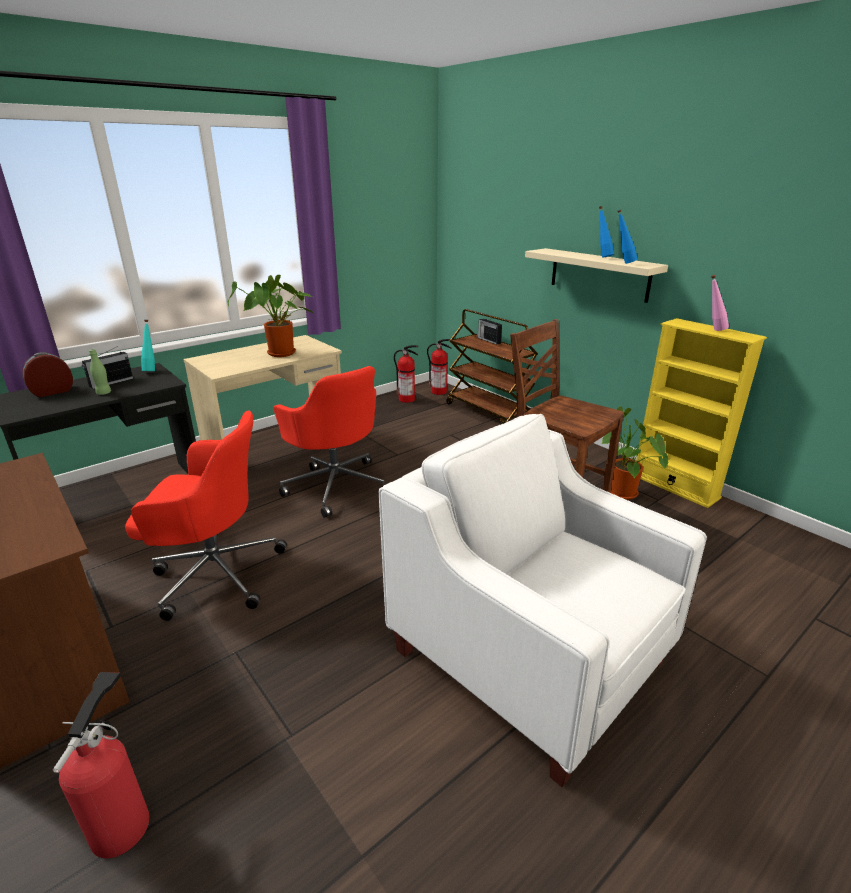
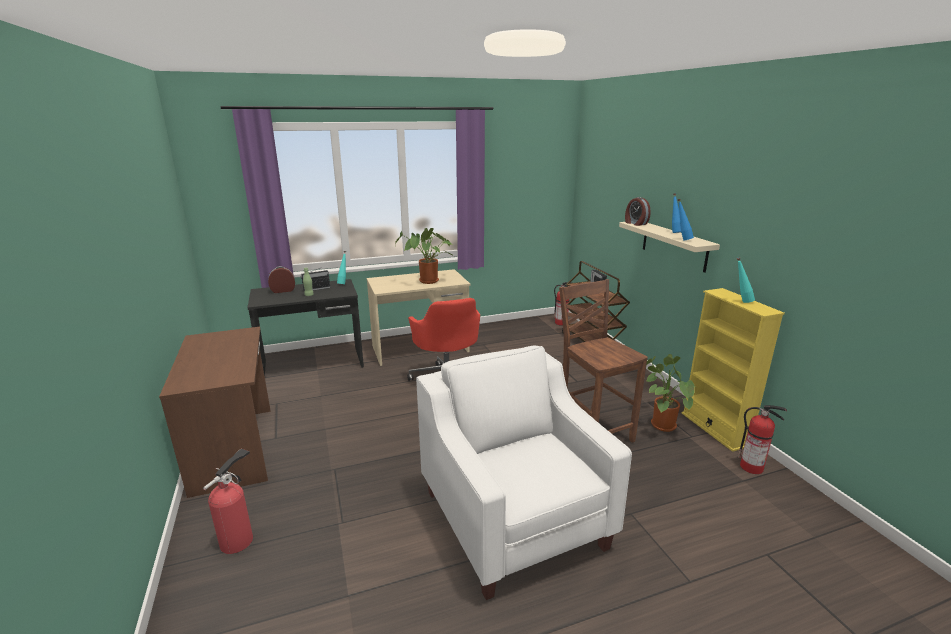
camera: 20 degrees right, 5 degrees down
(215, 573) = (344, 420): red office chair -> none
(407, 399) = (533, 325): fire extinguisher -> fire extinguisher (752, 467)
(546, 251) = (635, 223): none -> alarm clock
(713, 330) = (741, 301): pink bottle -> turquoise bottle

